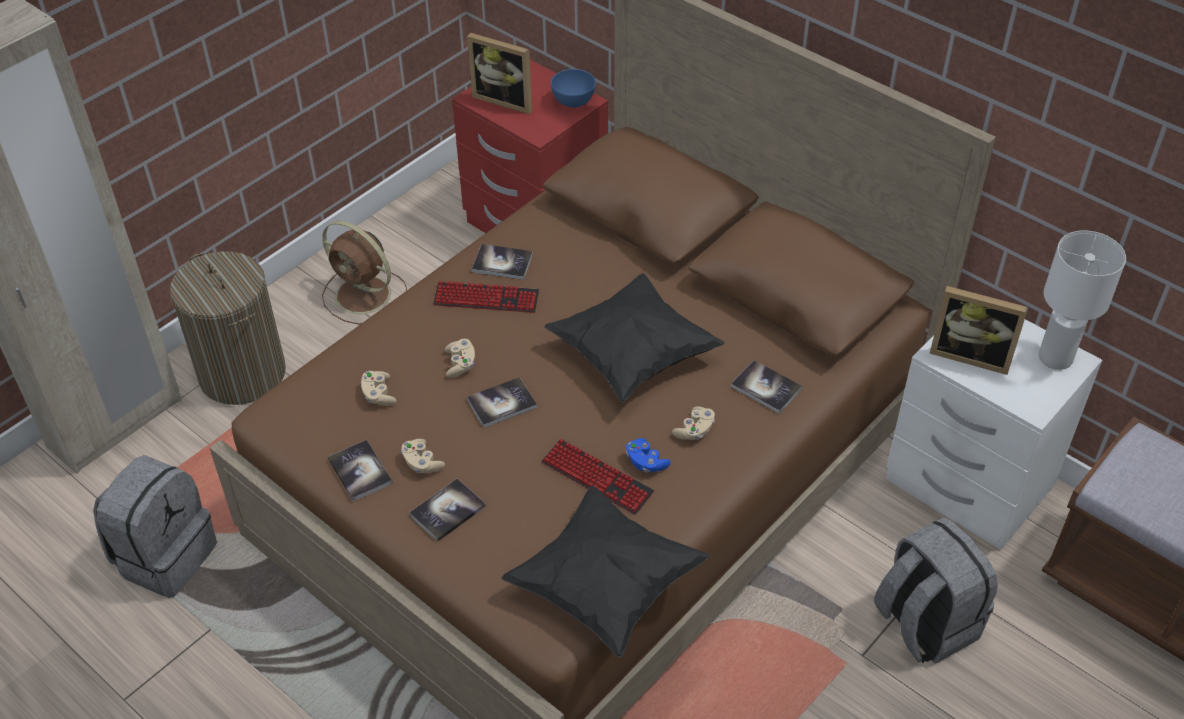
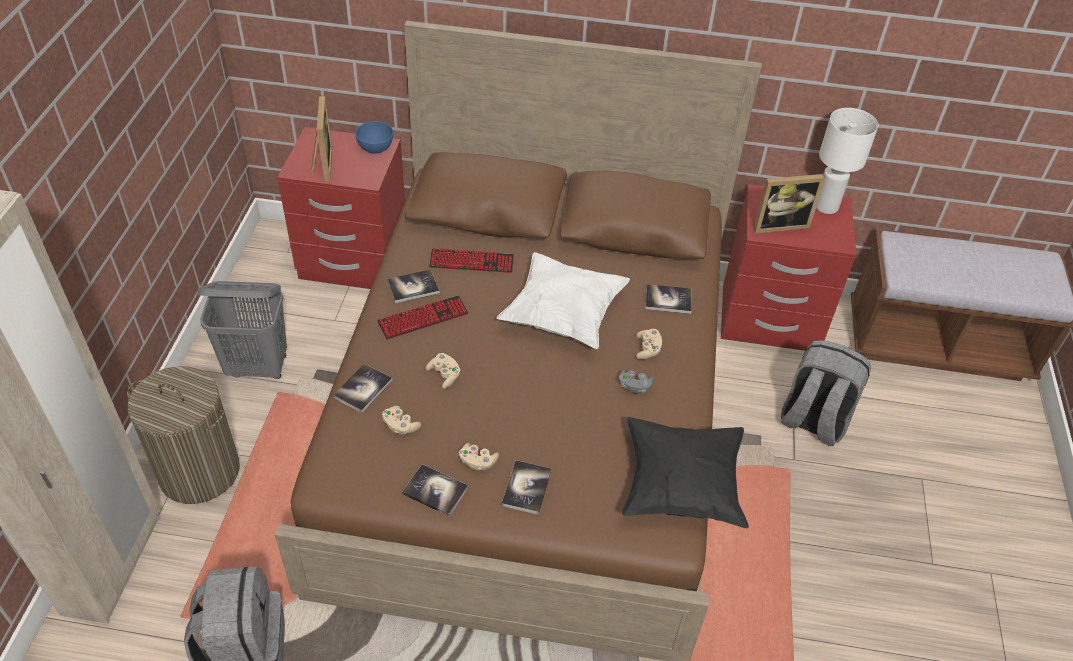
camera: 35 degrees left, 0 degrees up
(365, 296) = (258, 367): brown fan -> grey laundry basket
(502, 403) = (499, 390): book -> book (363, 389)
(505, 99) = (321, 164): picture frame -> picture frame turned 90 degrees counterclockwise
(597, 478) = (611, 412): keyboard -> keyboard (471, 262)
(632, 355) = (563, 315): black pillow -> white pillow
(645, 462) = (634, 386): blue game controller -> grey game controller
(967, 484) = (769, 320): white nightstand -> red nightstand

